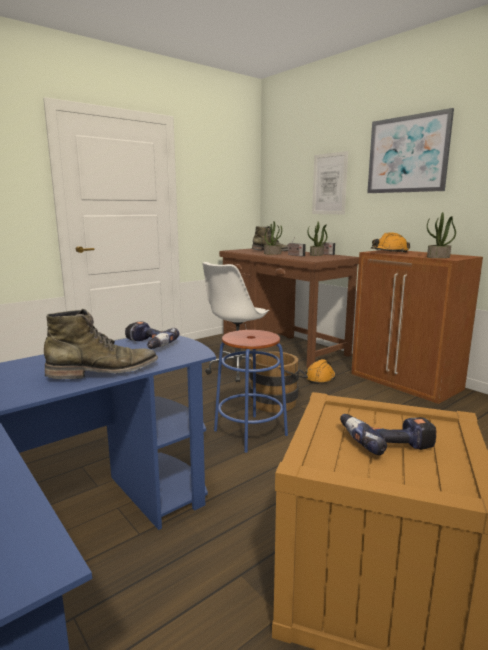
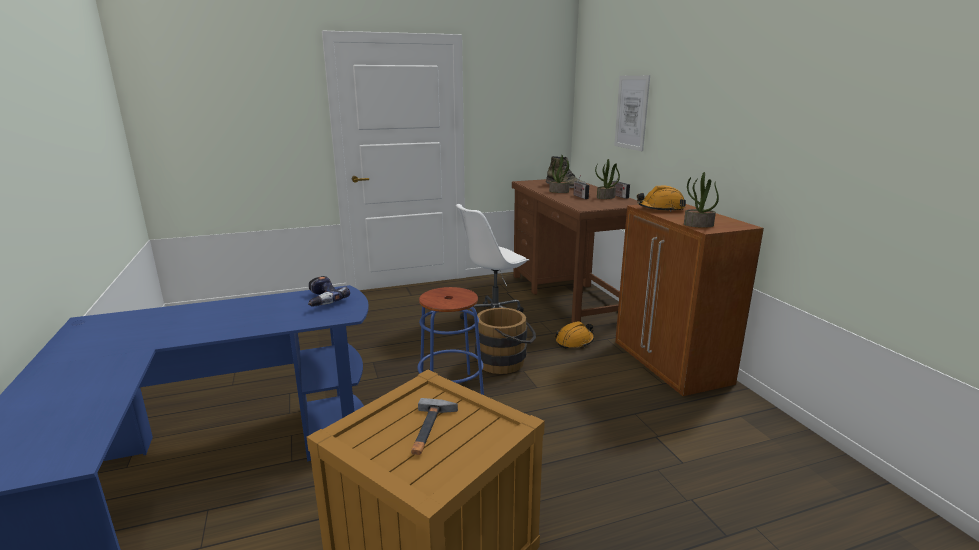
camera: 20 degrees right, 5 degrees up
(104, 371) = (259, 324): green boot -> none
(385, 441) = (430, 429): power drill -> hammer
(407, 154) = (703, 87): picture -> none

